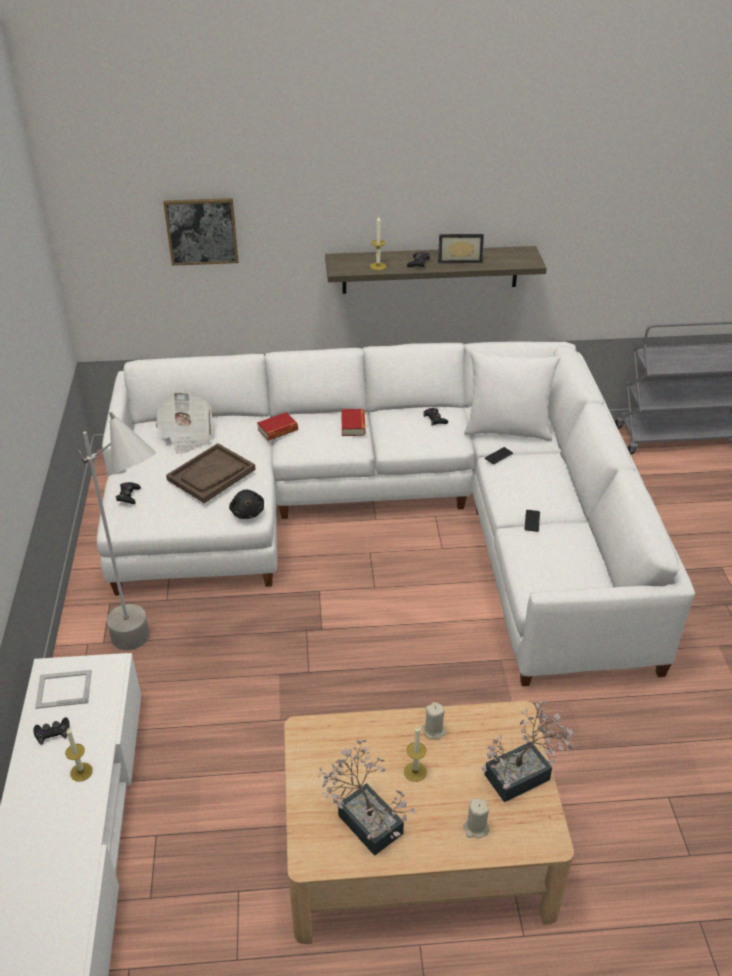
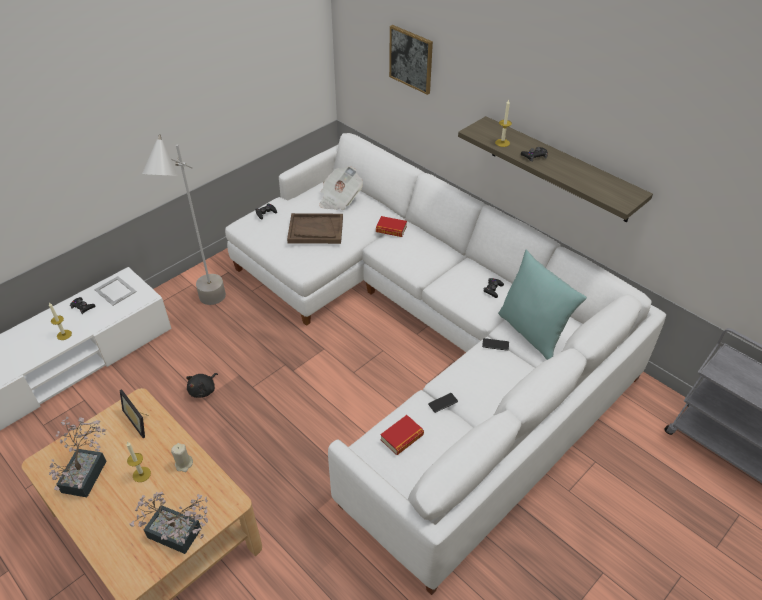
camera: 50 degrees right, 5 degrees up
(247, 512) = (304, 265): black plush toy -> black plush toy (203, 390)
(353, 426) = (436, 257): book -> book (402, 437)
(459, 259) = (569, 170): picture frame -> picture frame (140, 419)
(476, 828) = (115, 534): beige candle -> none
(507, 430) = (532, 333): white pillow -> turquoise pillow

